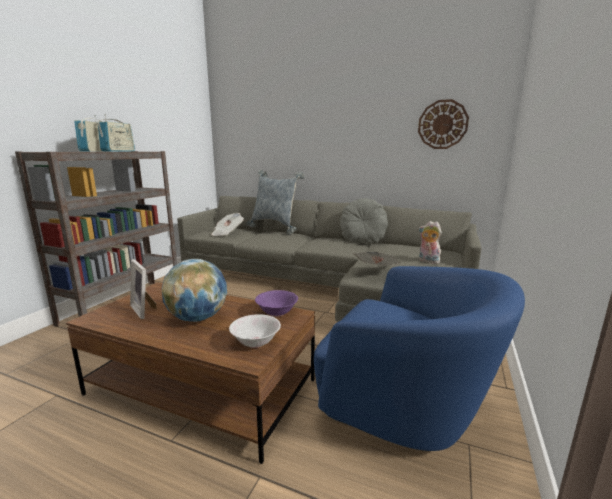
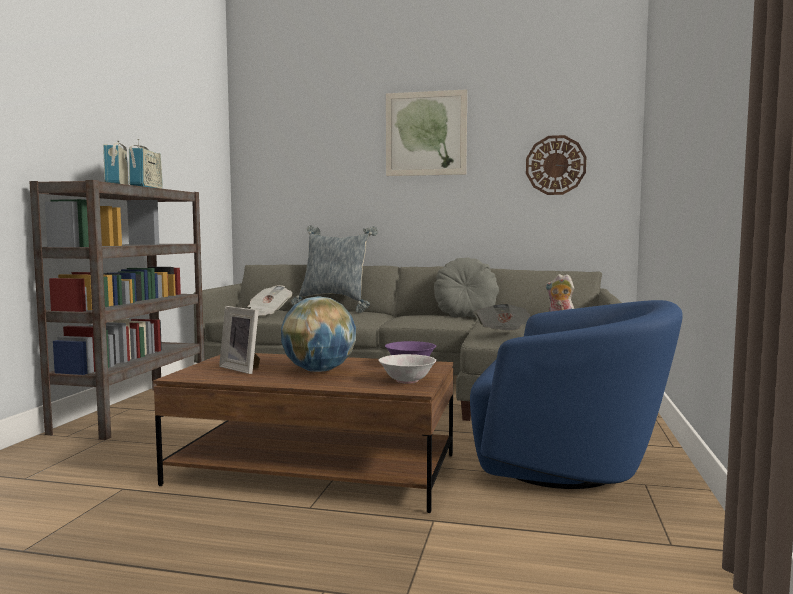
camera: 10 degrees left, 10 degrees down
(343, 100) = (426, 133): none -> picture

